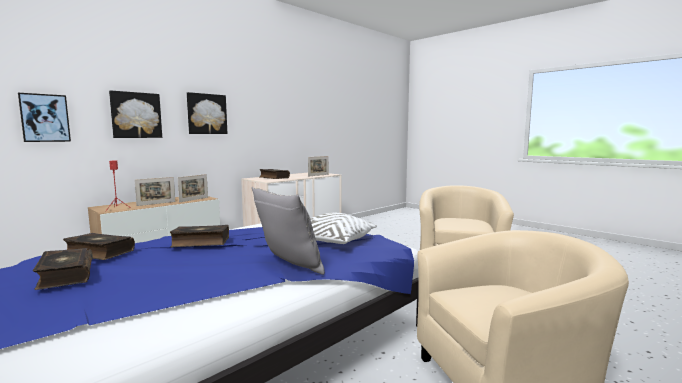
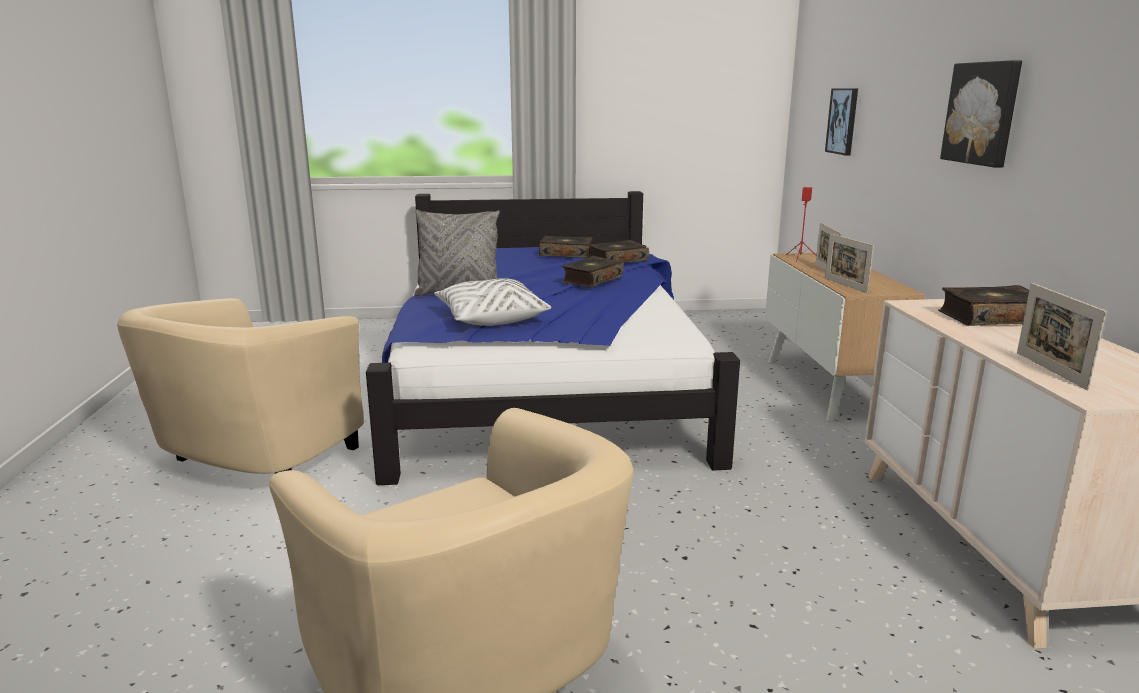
camera: 130 degrees right, 10 degrees up
(136, 115) = (900, 117): picture -> none

